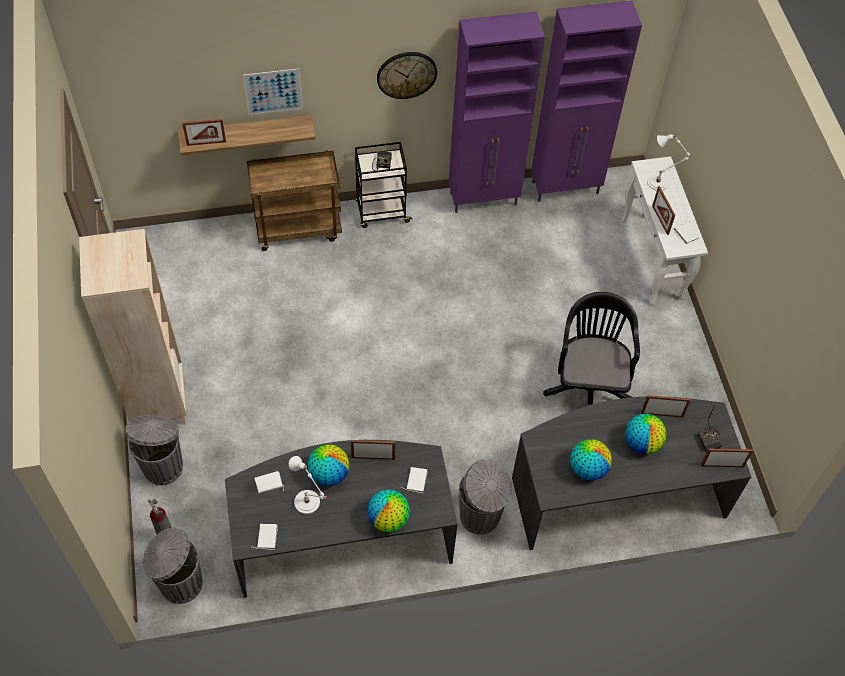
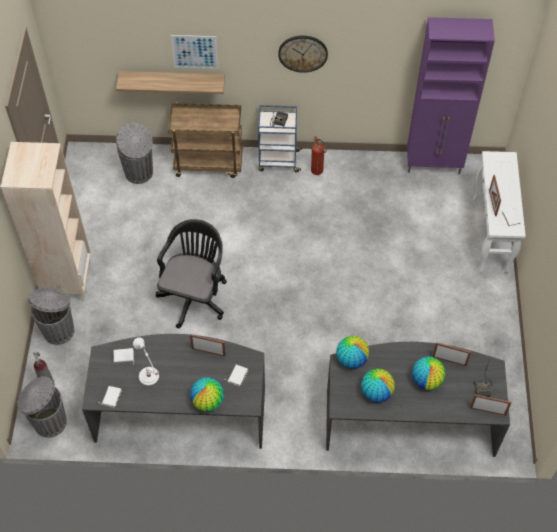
camera: 15 degrees right, 0 degrees up
(206, 143) = (137, 84): picture frame -> none
(329, 474) = (171, 358): globe -> globe (351, 359)
(381, 212) = (278, 161): black cart -> blue cart
(433, 219) = (318, 173): none -> fire extinguisher
(480, 516) = (294, 416): grey trash can -> grey trash can (139, 173)
(484, 199) = (364, 163): purple cabinet -> none
(588, 385) = (409, 328): black office chair -> black office chair (195, 295)
(659, 182) = (500, 172): white table lamp -> none

